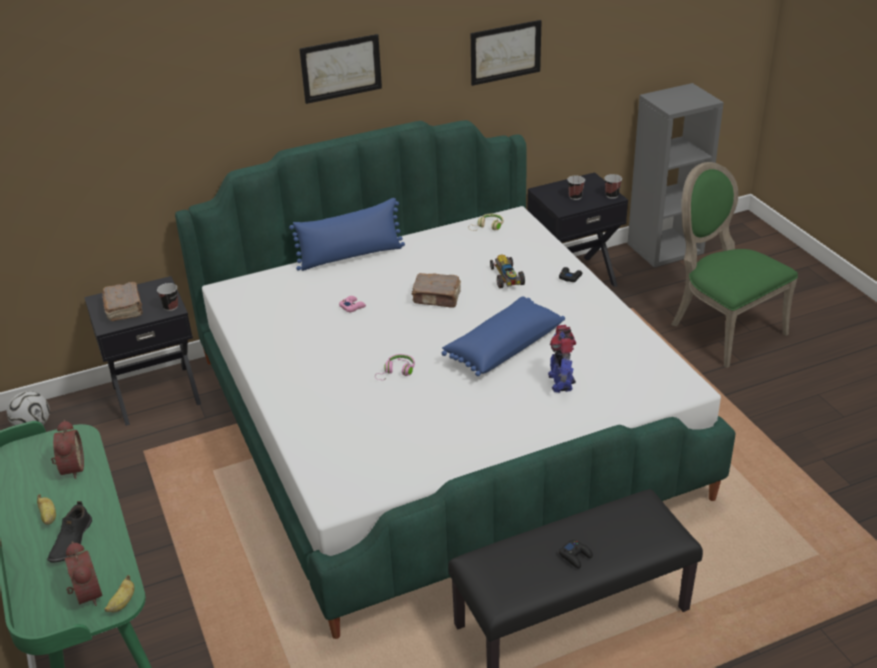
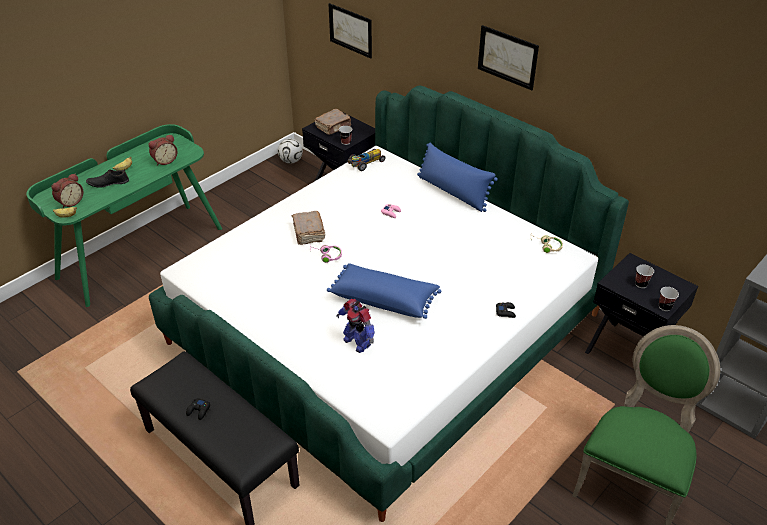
camera: 65 degrees right, 5 degrees up
(437, 298) = (427, 248): brown book -> brown book (308, 233)
(505, 52) = (642, 124): picture -> picture (350, 30)
(507, 278) = (478, 277): toy car -> toy car (365, 163)
(561, 382) = (357, 342): toy robot -> toy robot turned 105 degrees counterclockwise

